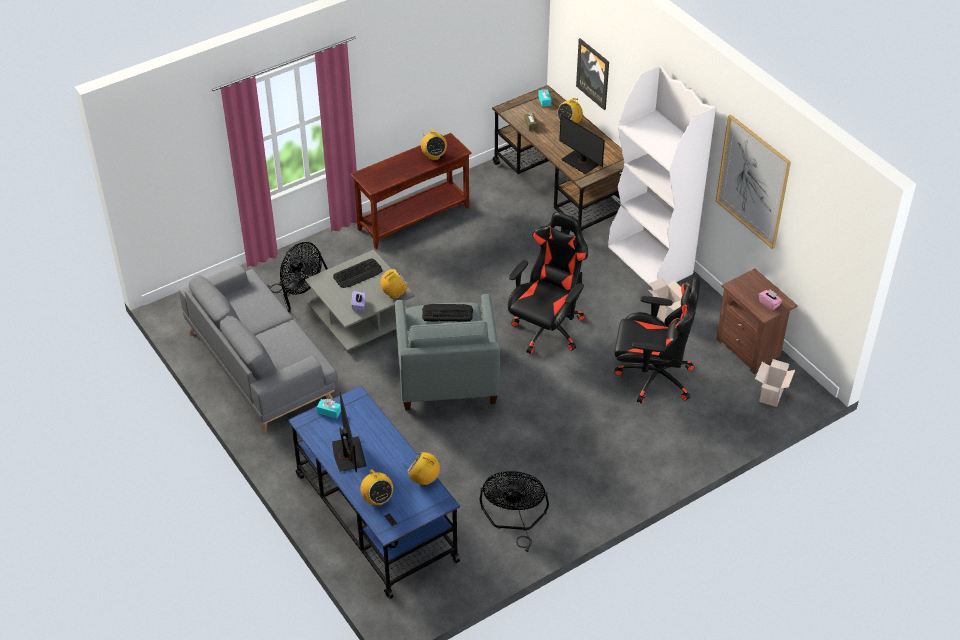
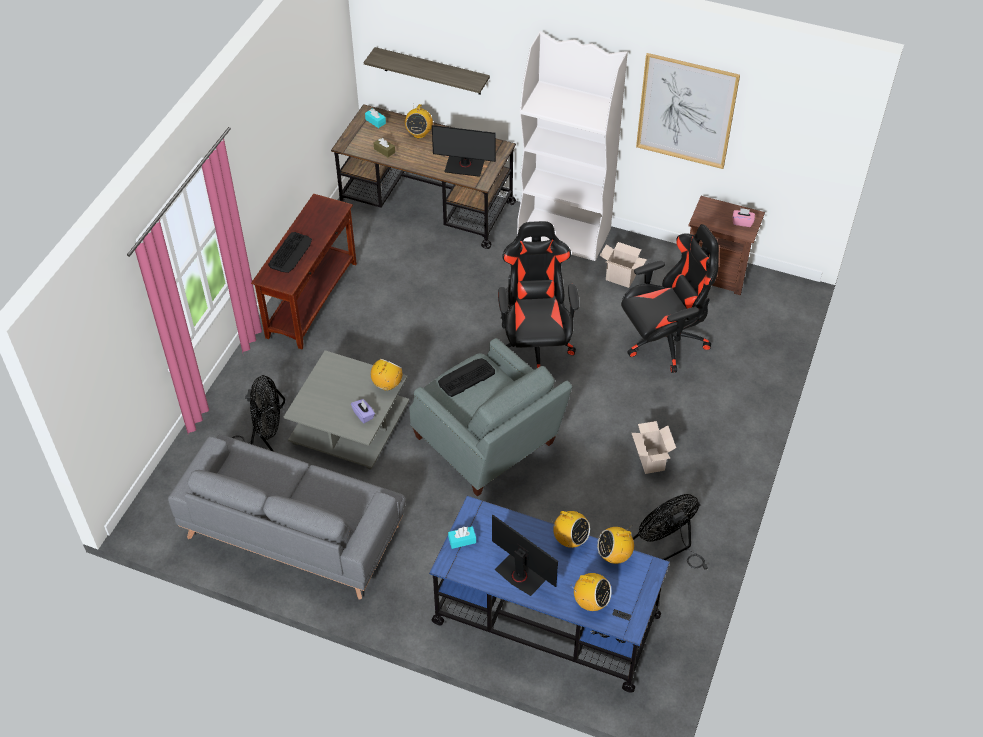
camera: 35 degrees left, 5 degrees up
(358, 274) = (332, 383): keyboard -> keyboard (290, 253)
(434, 156) = (319, 225): radio -> radio (570, 539)
(593, 73) = (432, 71): picture -> shelf
(770, 395) = (769, 306): cardboard box -> cardboard box (649, 460)

